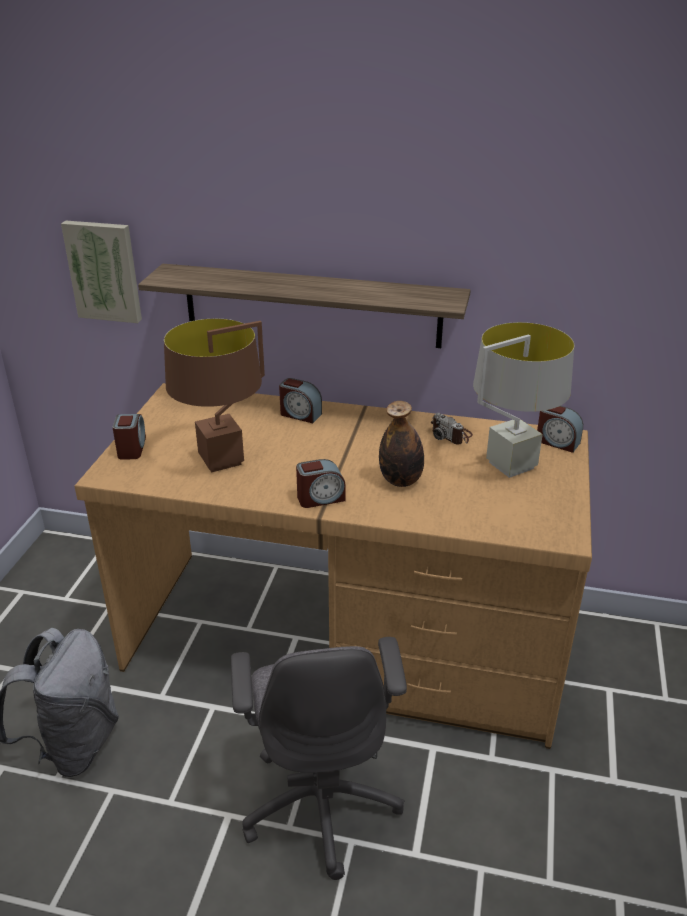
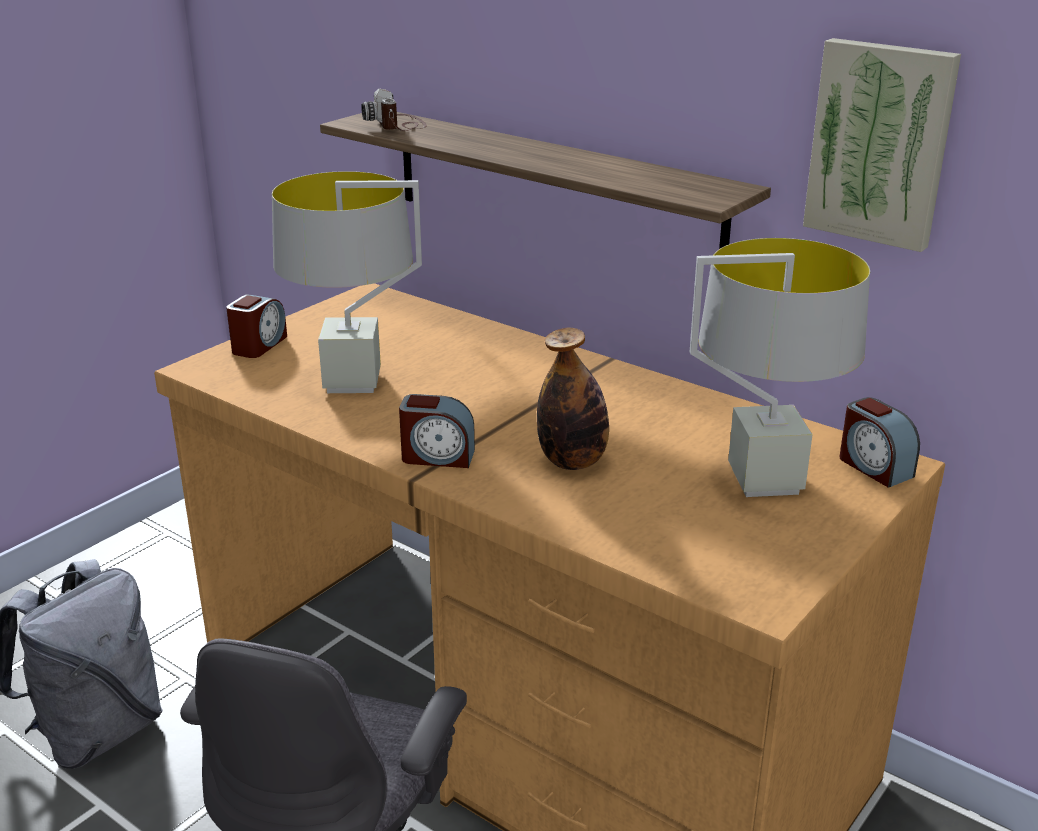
camera: 25 degrees right, 5 degrees down
(104, 271) = (317, 113): picture -> picture (880, 143)
(222, 460) = (353, 383): brown table lamp -> grey table lamp
(300, 414) = (509, 351): alarm clock -> none
(451, 435) = (706, 421): camera -> camera (398, 125)

